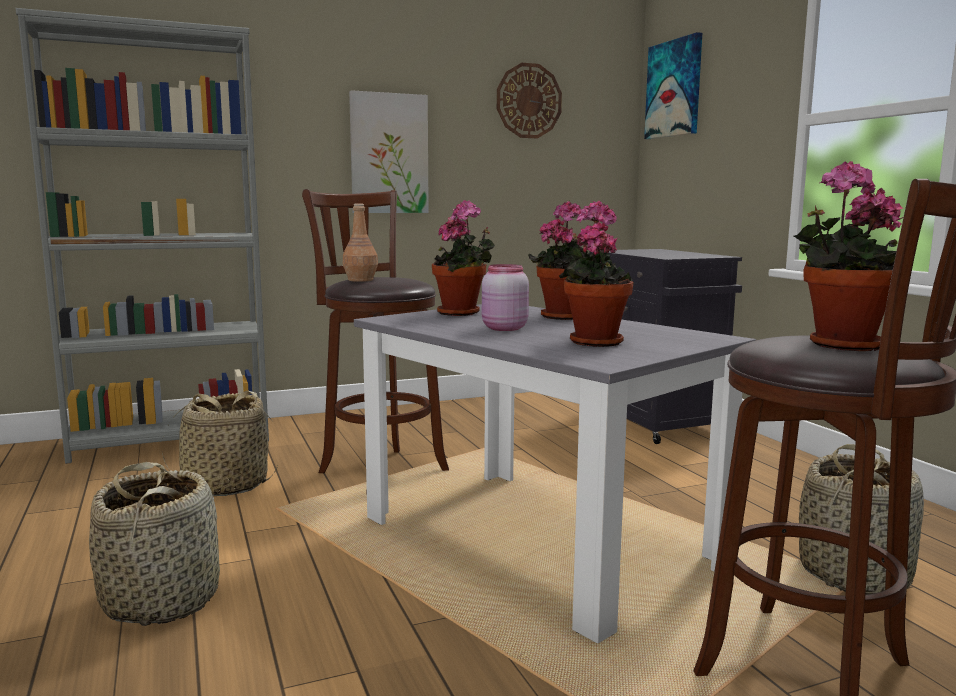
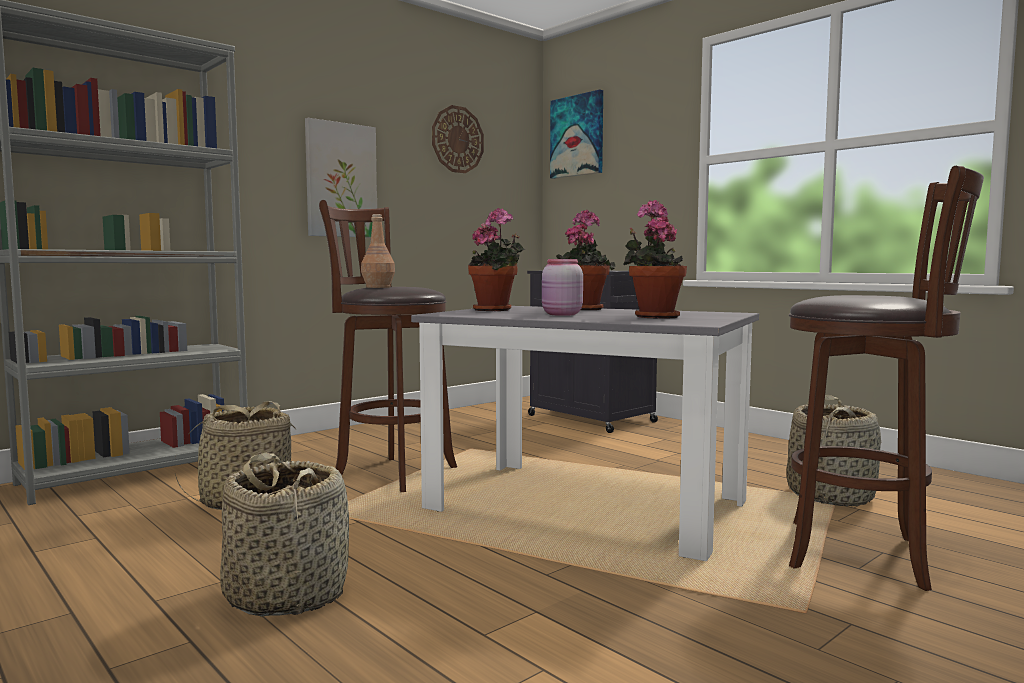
camera: 20 degrees left, 5 degrees down
(838, 345) = (873, 296): potted plant -> none

